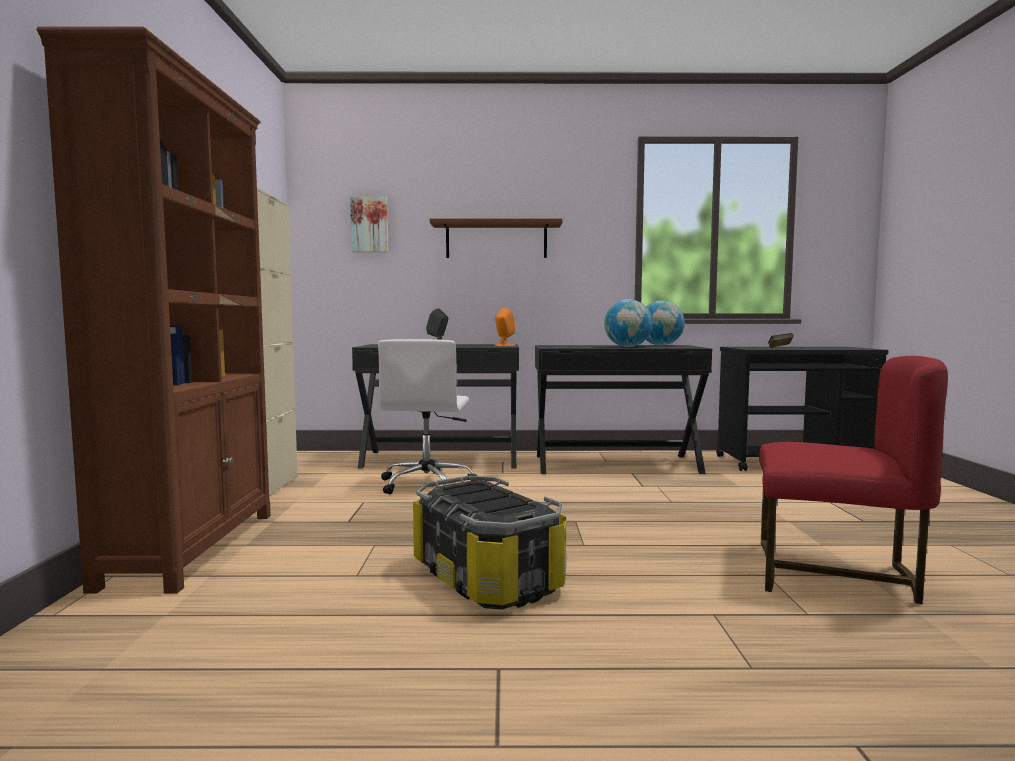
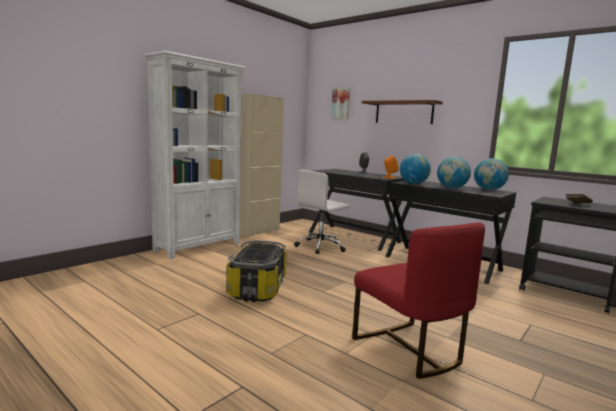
camera: 40 degrees right, 5 degrees up
(193, 547) = (199, 246): brown bookcase -> white bookcase
(570, 347) = (413, 184): none -> globe

